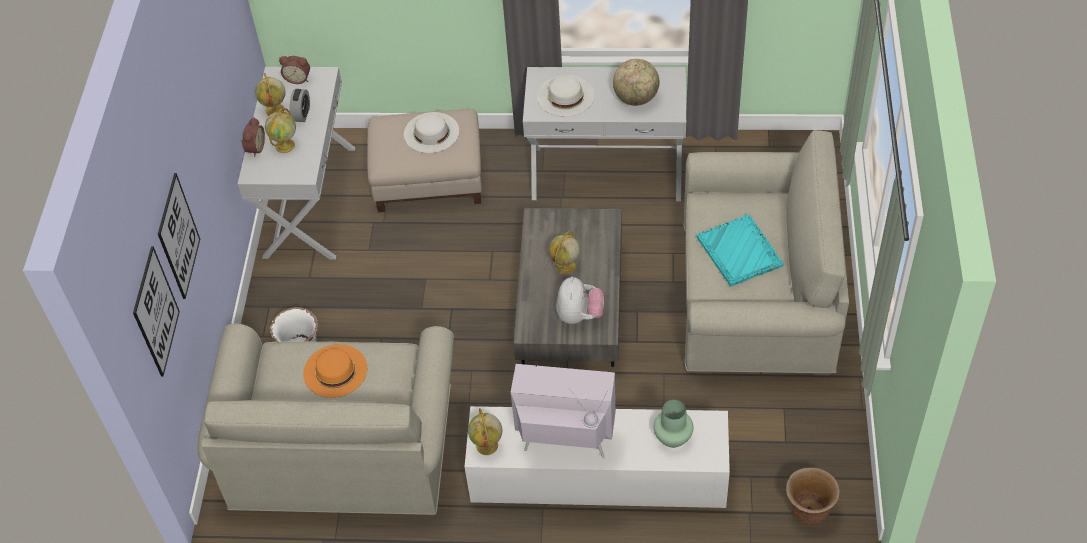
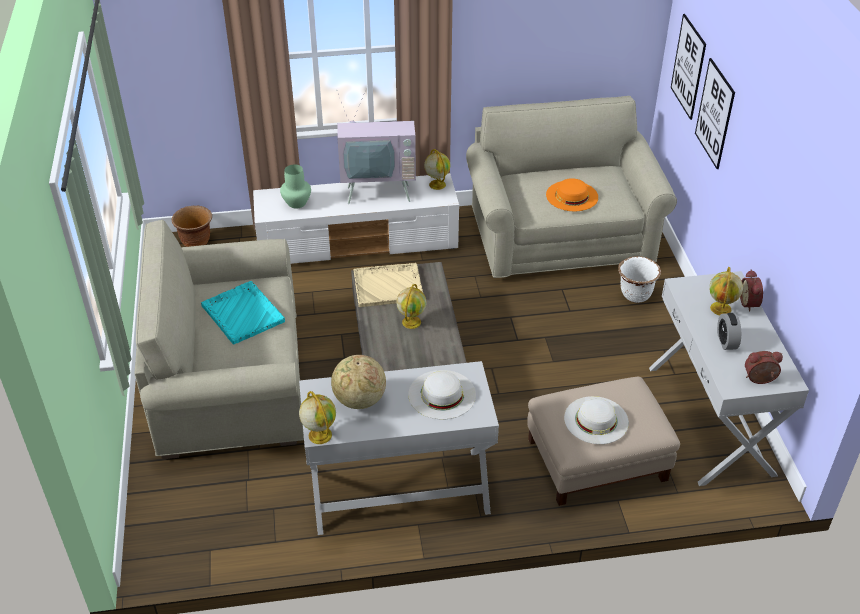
camera: 165 degrees right, 10 degrees down
(275, 110) = (758, 342): globe -> globe (319, 435)
(579, 315) = (389, 286): plush toy -> beige tray

